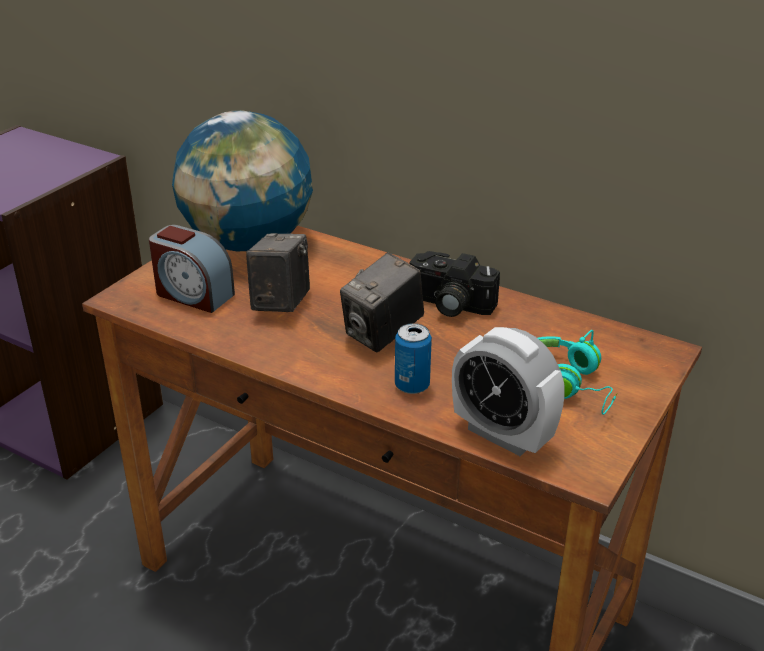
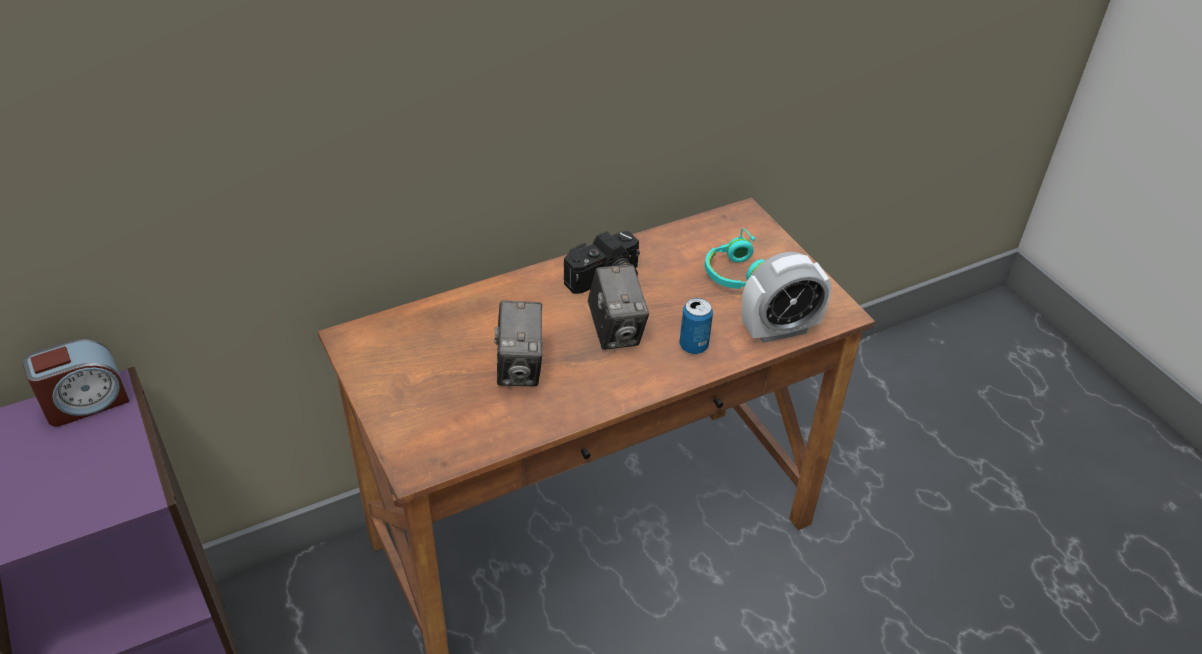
camera: 60 degrees left, 10 degrees up
(193, 294) = (456, 417): alarm clock -> alarm clock (86, 402)
(248, 243) = (397, 349): globe -> none
(281, 303) = (520, 368): camera -> camera turned 135 degrees counterclockwise

